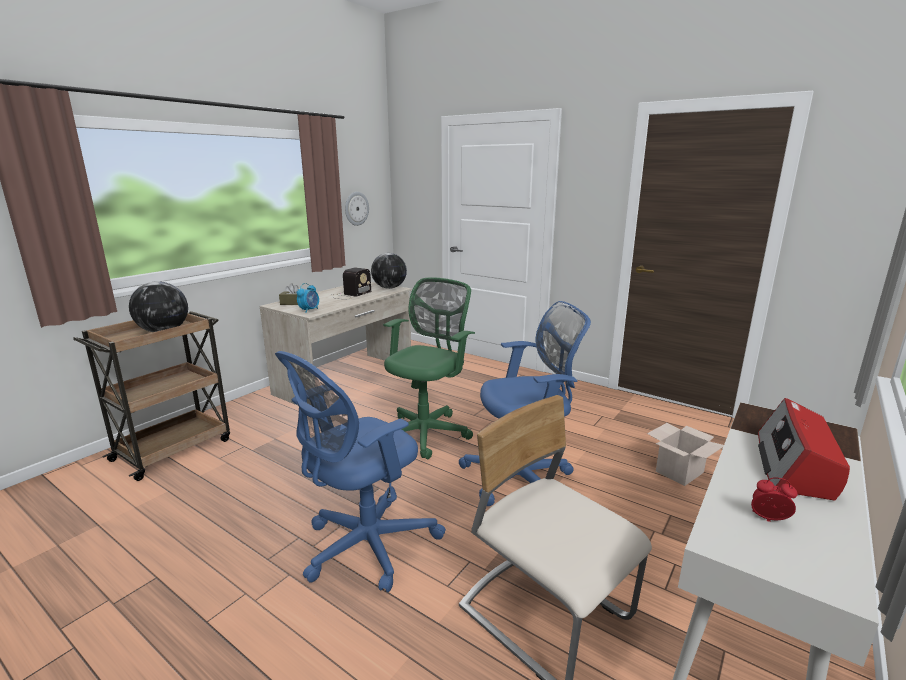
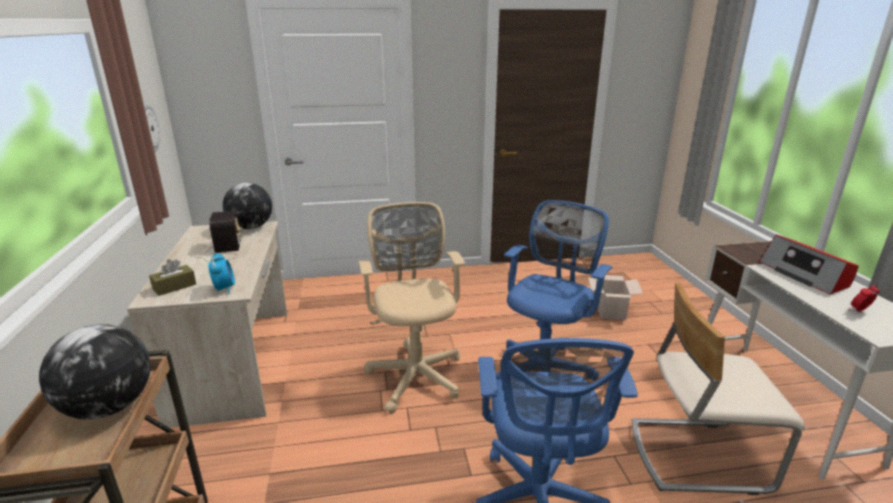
camera: 45 degrees left, 5 degrees up
(426, 432) = (415, 373): green office chair -> beige office chair

